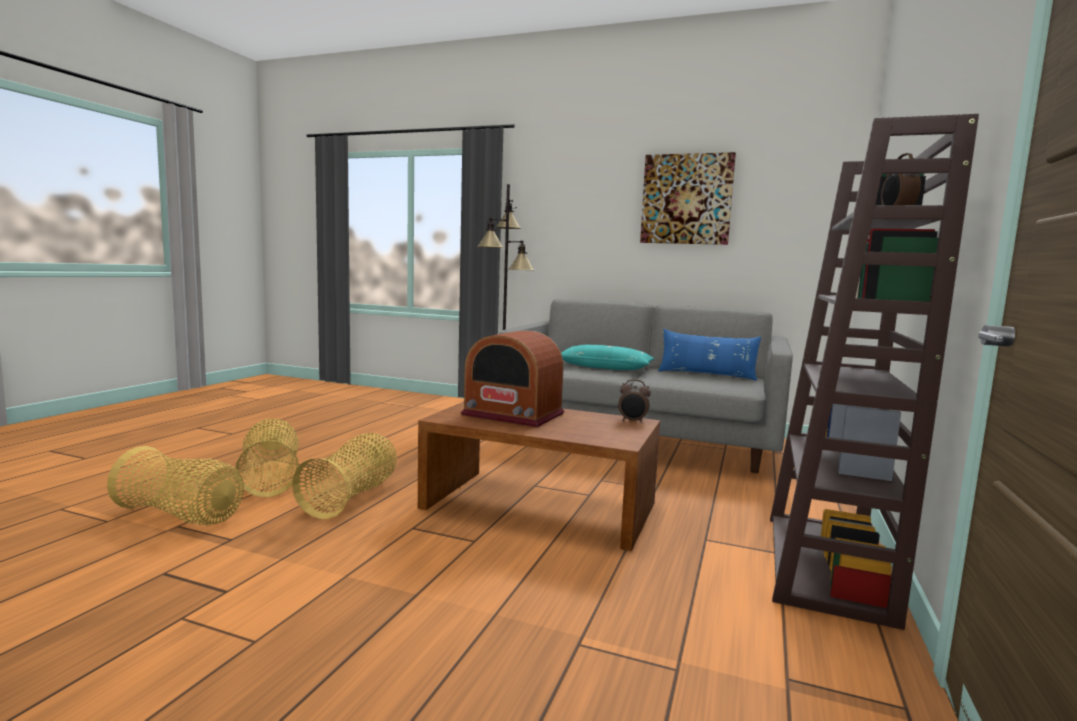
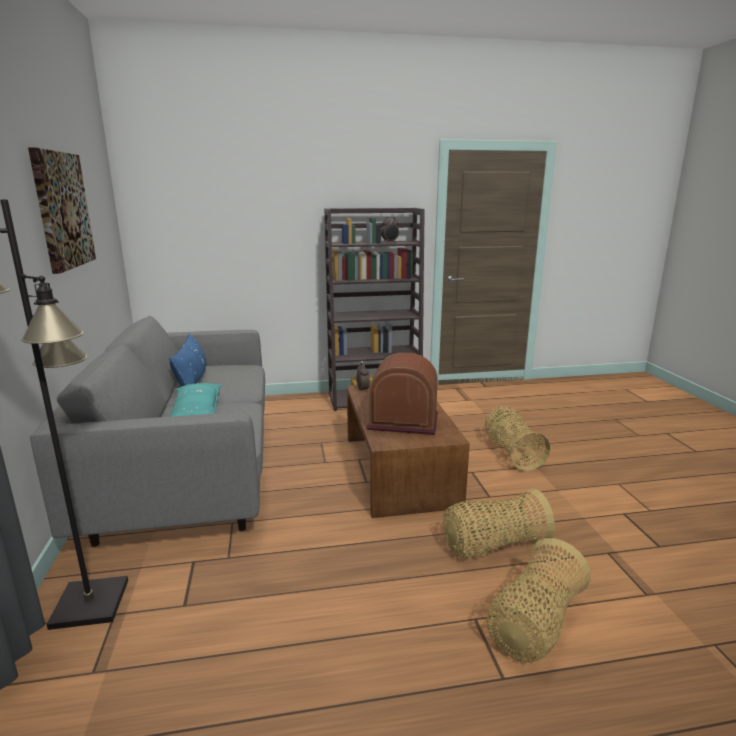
camera: 120 degrees left, 10 degrees up
(181, 516) = (642, 607): basket -> basket (512, 452)
(513, 414) = (403, 421): radio -> radio turned 75 degrees counterclockwise

